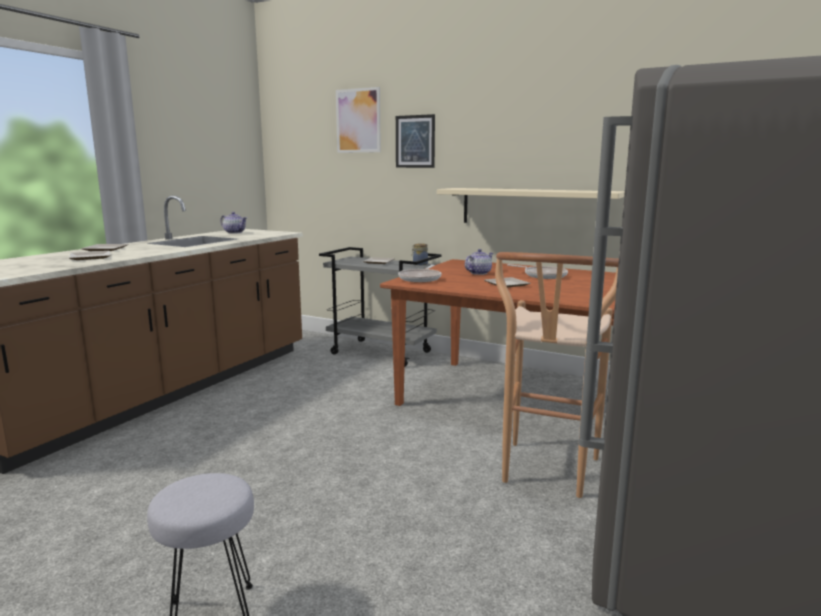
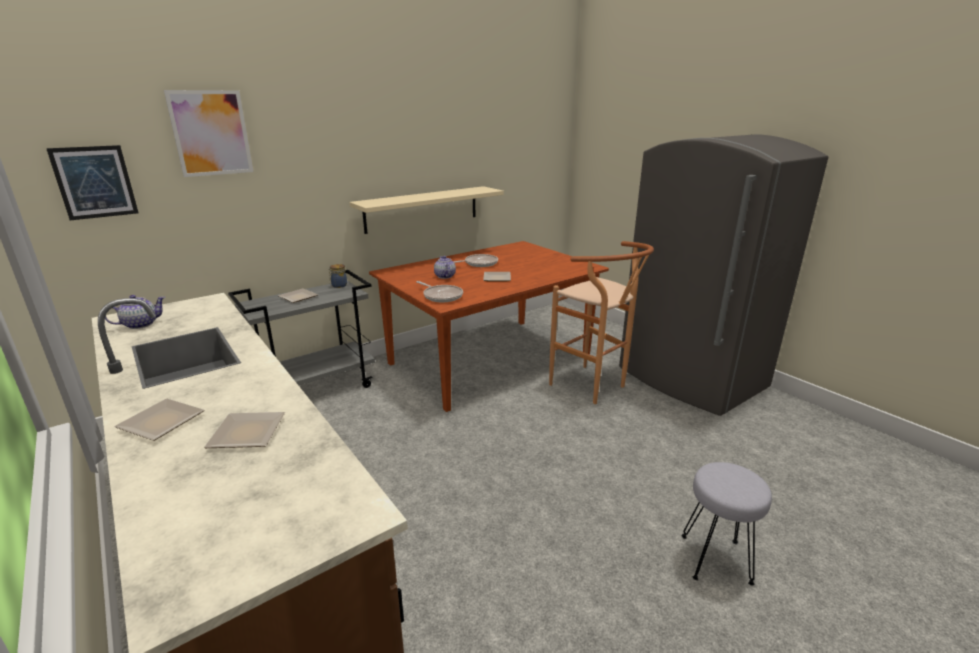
camera: 65 degrees left, 10 degrees up
(415, 141) = (298, 156): picture -> picture (95, 182)

